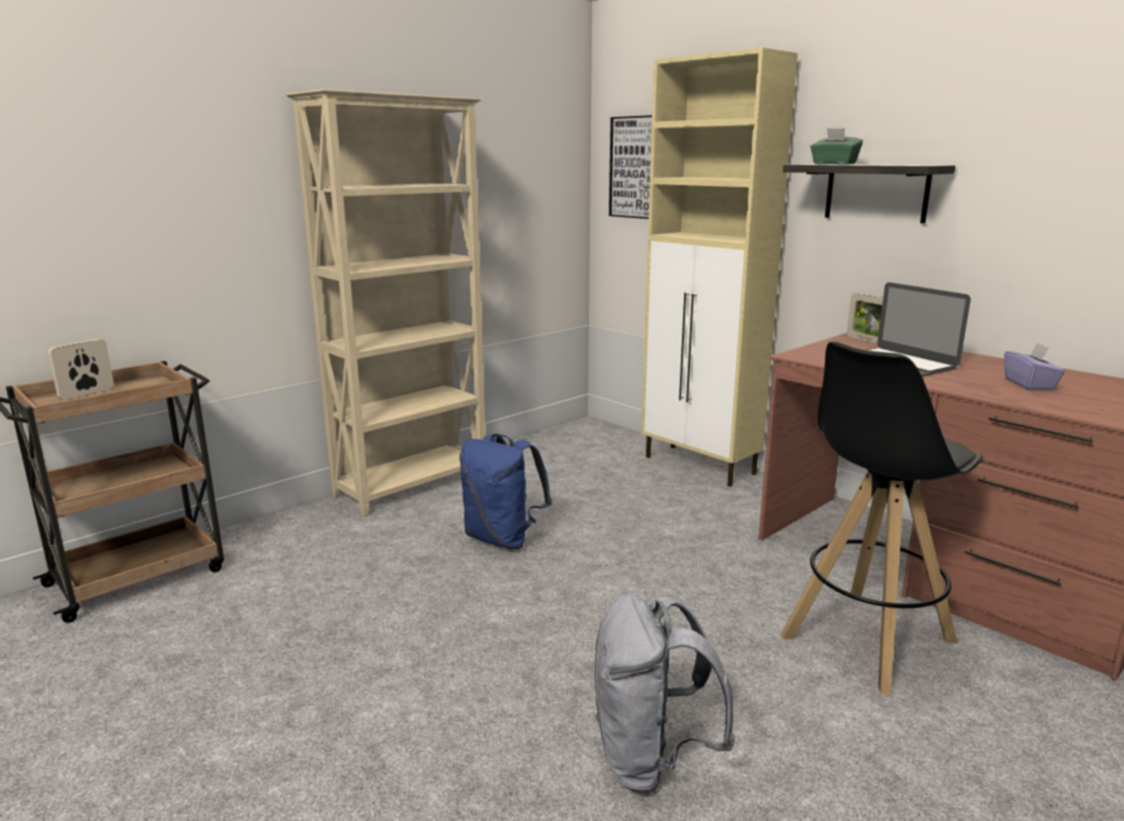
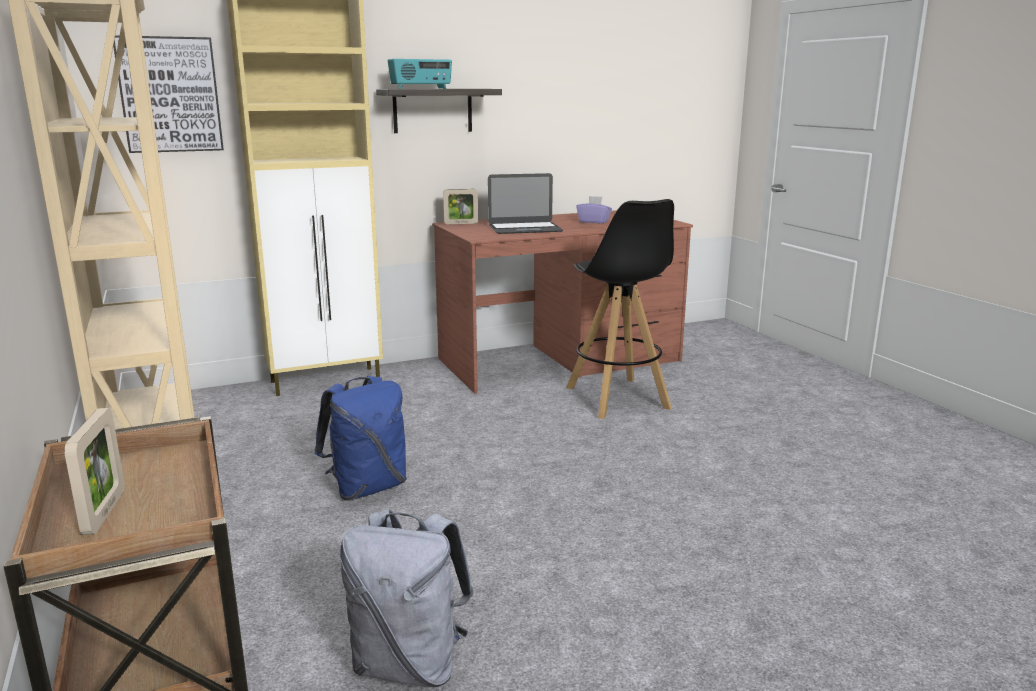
camera: 70 degrees left, 0 degrees up
(87, 394) = (104, 512): picture frame -> picture frame turned 150 degrees counterclockwise
(651, 759) = (706, 484): grey backpack -> grey backpack (410, 664)
(834, 164) = (421, 88): green tissue box -> radio

